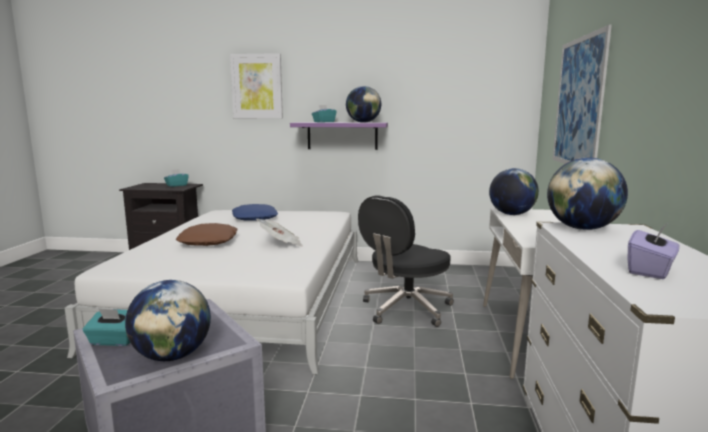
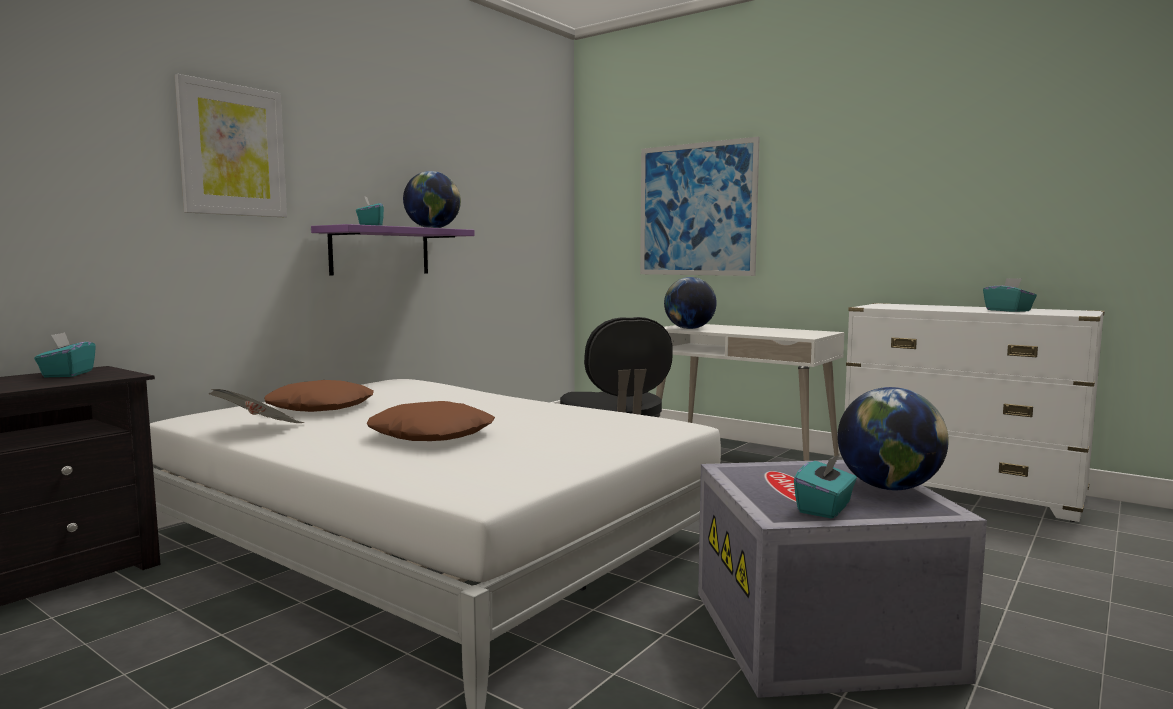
camera: 60 degrees left, 5 degrees down
(255, 218) = (321, 407): blue pillow -> brown pillow
(281, 244) = (521, 414): newspaper -> newspaper (259, 430)
(582, 228) = (883, 306): globe -> none
(650, 270) = (1008, 310): purple tissue box -> turquoise tissue box

